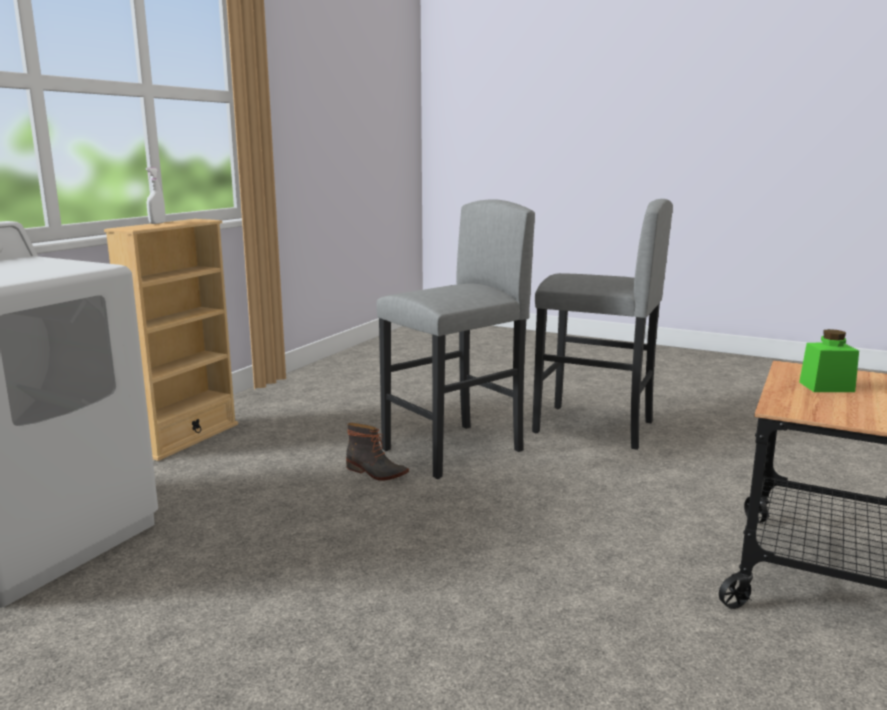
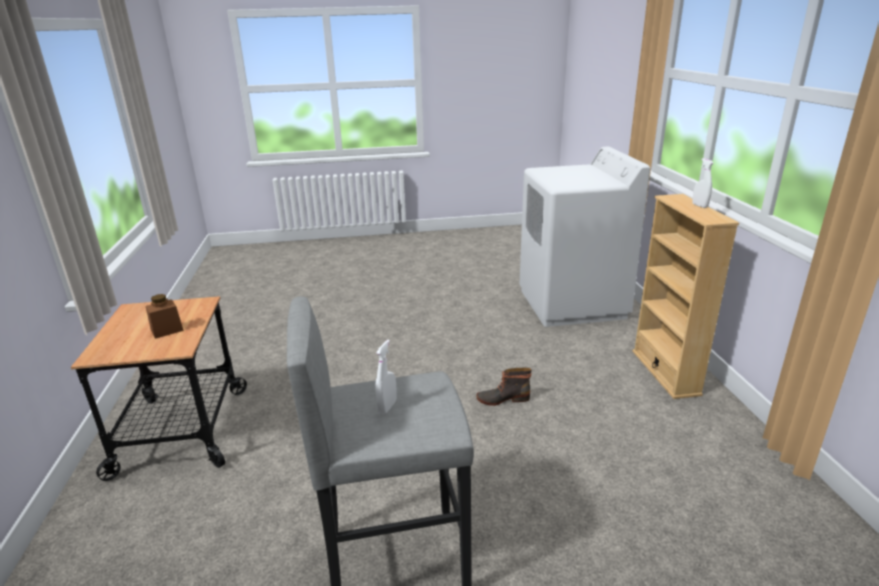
camera: 145 degrees right, 10 degrees up
(454, 450) = (484, 446): grey stool -> none
(601, 275) = (387, 407): none -> white spray bottle
(826, 387) = (167, 330): green jar -> brown jar

